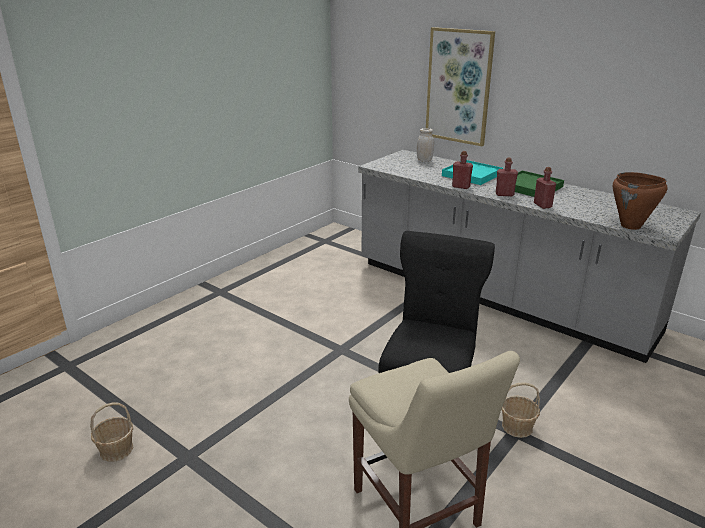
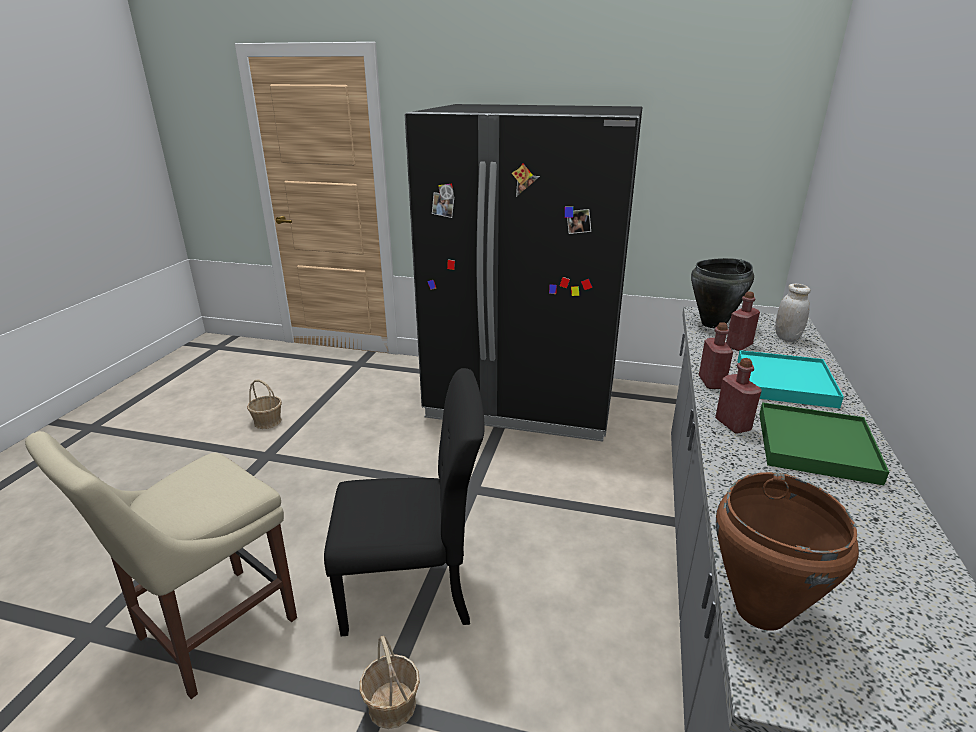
camera: 65 degrees right, 0 degrees up
(248, 297) = (523, 399): none -> black fridge
(392, 167) = (714, 324): none -> black cooking pot
(459, 86) = (883, 227): picture -> none
(542, 205) = (731, 471): red bottle -> red bottle (738, 346)

